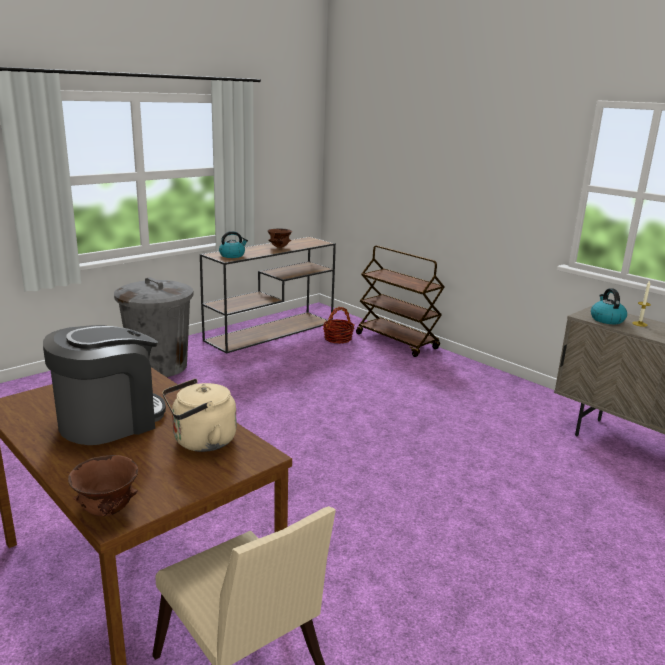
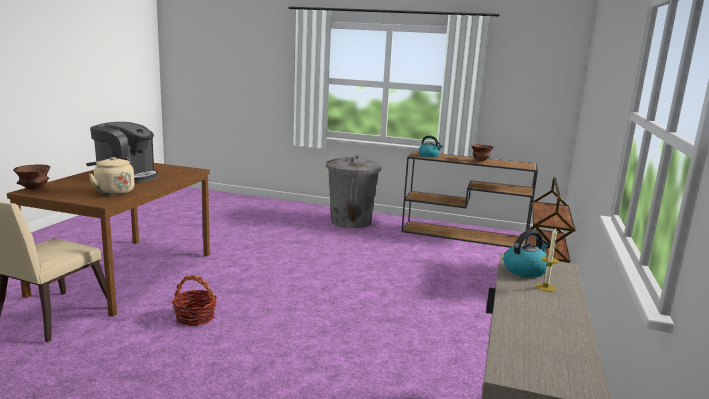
camera: 60 degrees right, 5 degrees down
(338, 339) = (498, 258): basket -> basket (195, 317)

